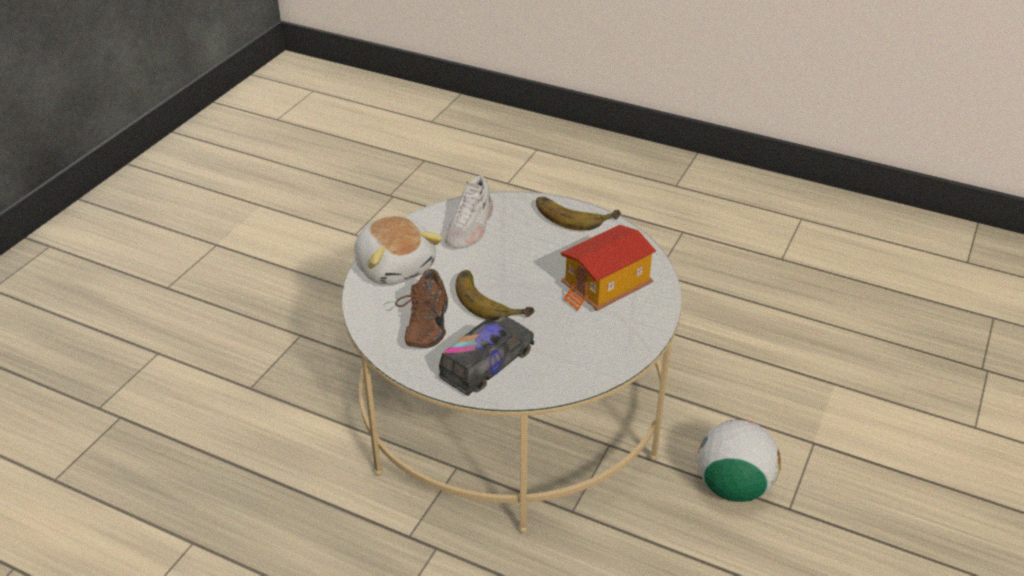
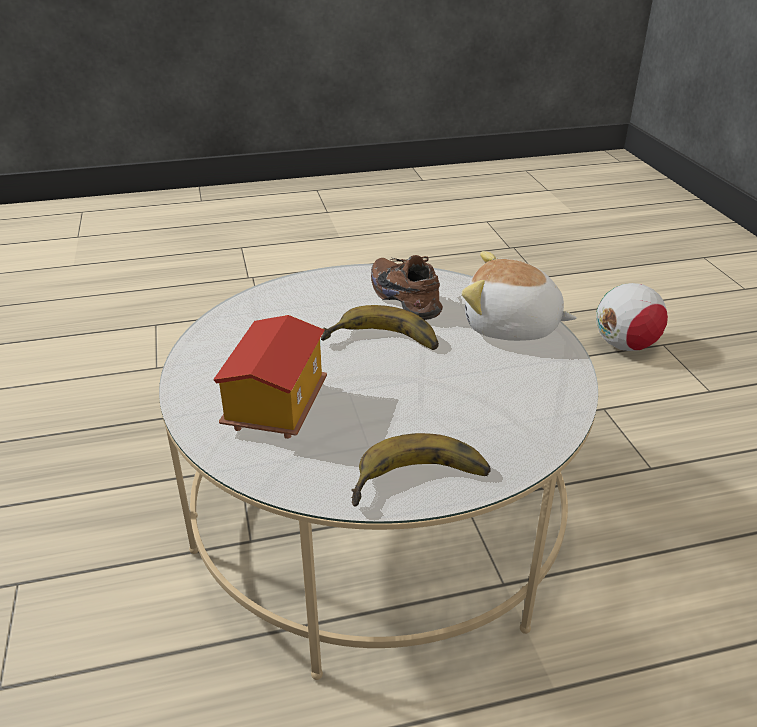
camera: 140 degrees right, 5 degrees down
(470, 228) = (510, 398): white shoe -> none
(487, 364) = (317, 298): toy truck -> none
(733, 487) = (91, 572): football -> football (625, 345)

